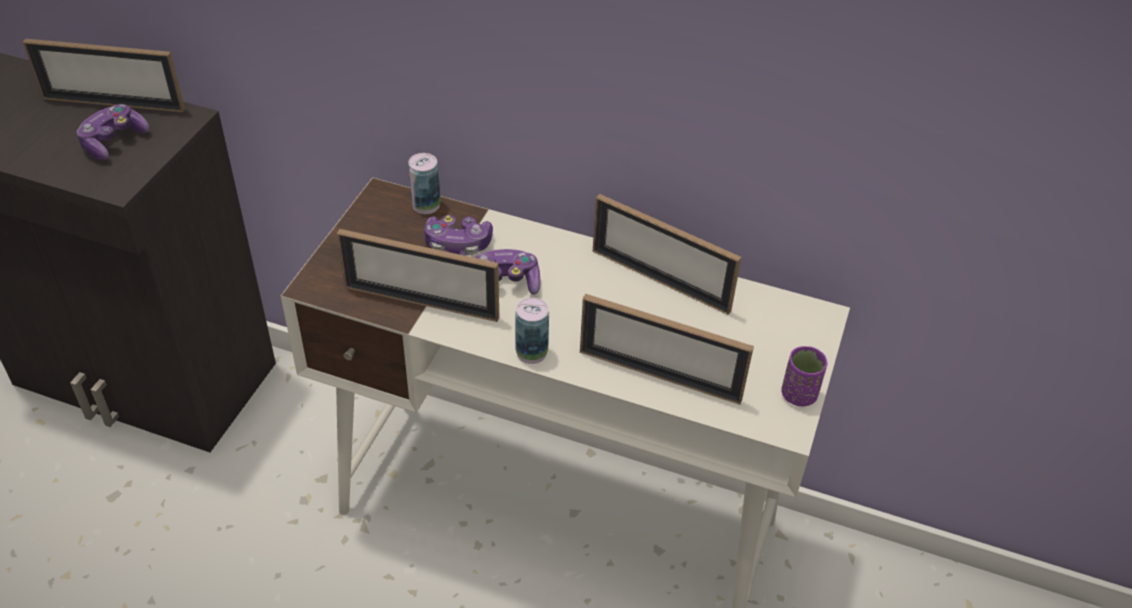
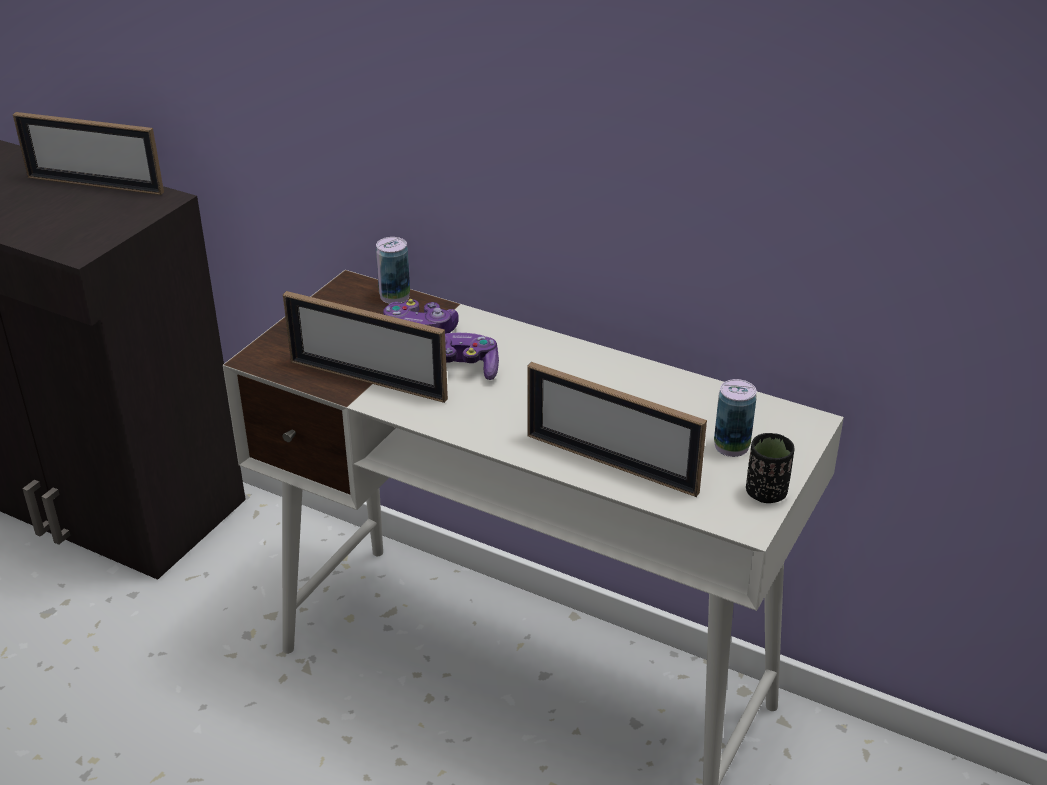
camera: 10 degrees right, 10 degrees down
(114, 141) = (86, 215): game controller -> none
(531, 352) = (474, 432): can -> can (731, 446)
(660, 280) = (632, 378): picture frame -> none
(799, 395) = (766, 493): purple cup -> black cup

